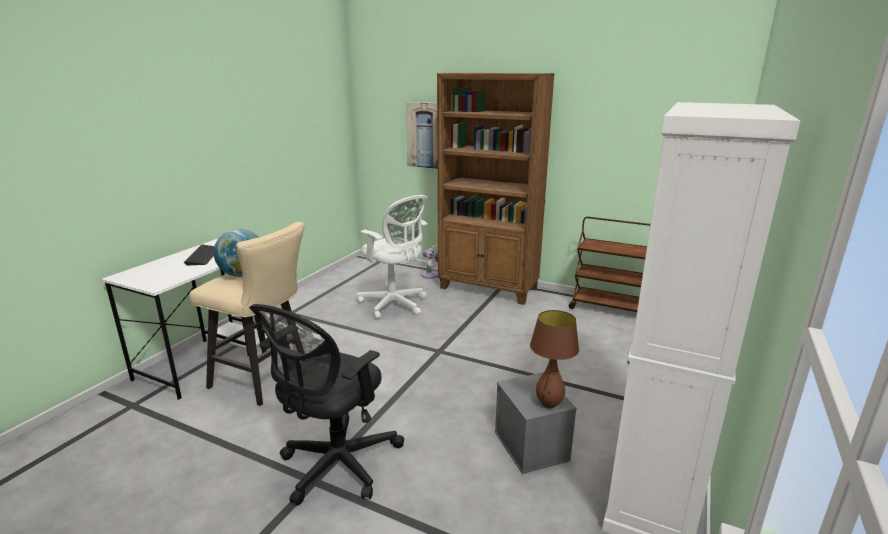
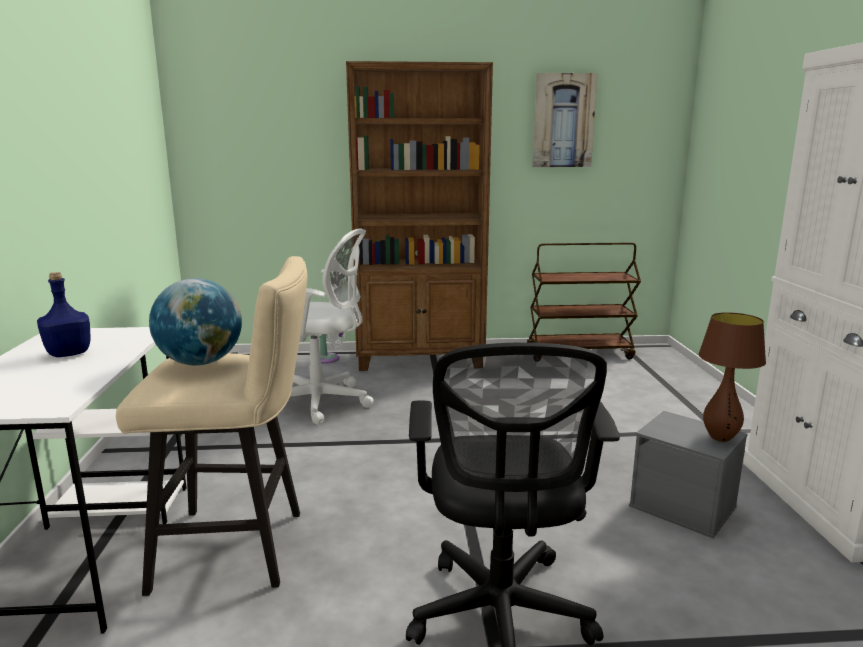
camera: 30 degrees left, 5 degrees down
(203, 256) = (68, 353): keyboard -> blue bottle
(426, 135) = (300, 159): picture -> picture (563, 121)

